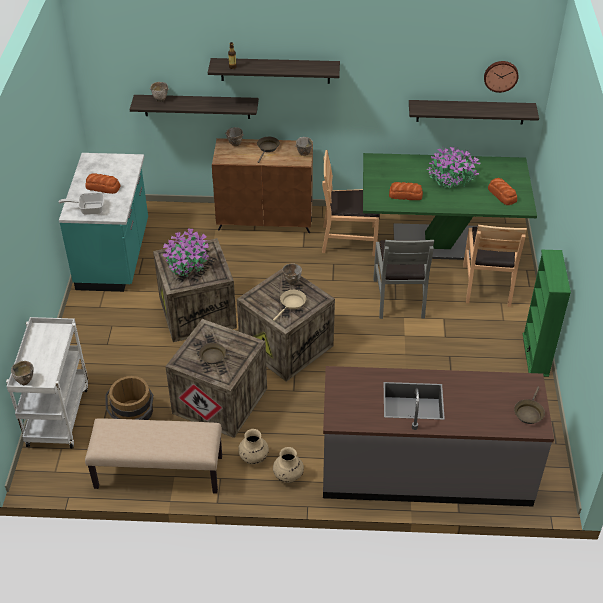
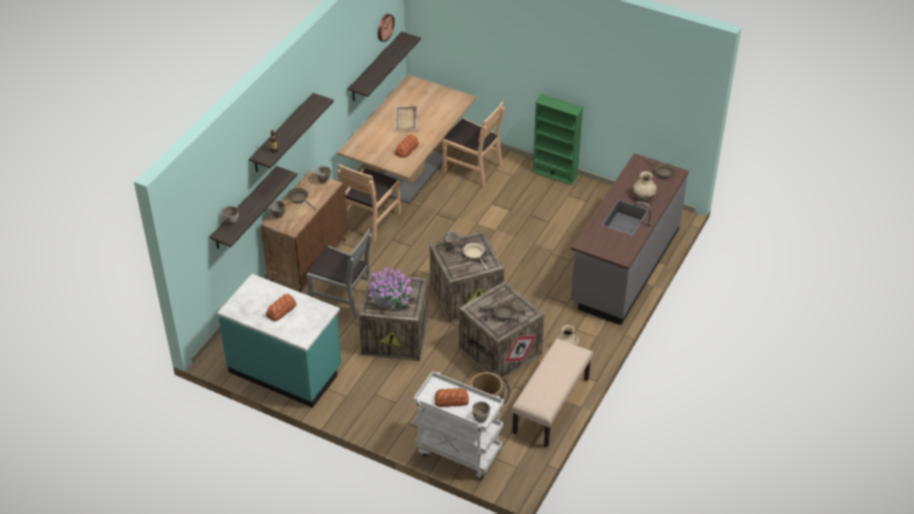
camera: 65 degrees left, 0 degrees up
(88, 209) = (306, 326): frying pan -> none
(288, 476) = (593, 336): beige vase -> beige vase (644, 197)
(399, 298) = (455, 217): grey chair -> grey chair (342, 299)
(439, 242) = (409, 174): green dining table -> brown dining table
(451, 180) = (406, 120): potted plant -> beige tray
(502, 195) = (442, 103): bread -> bread (452, 400)

